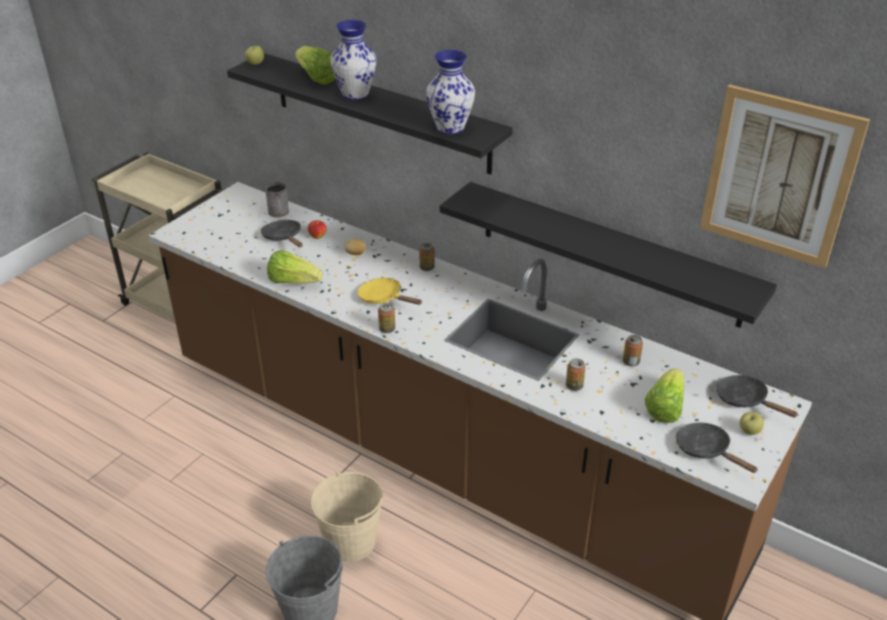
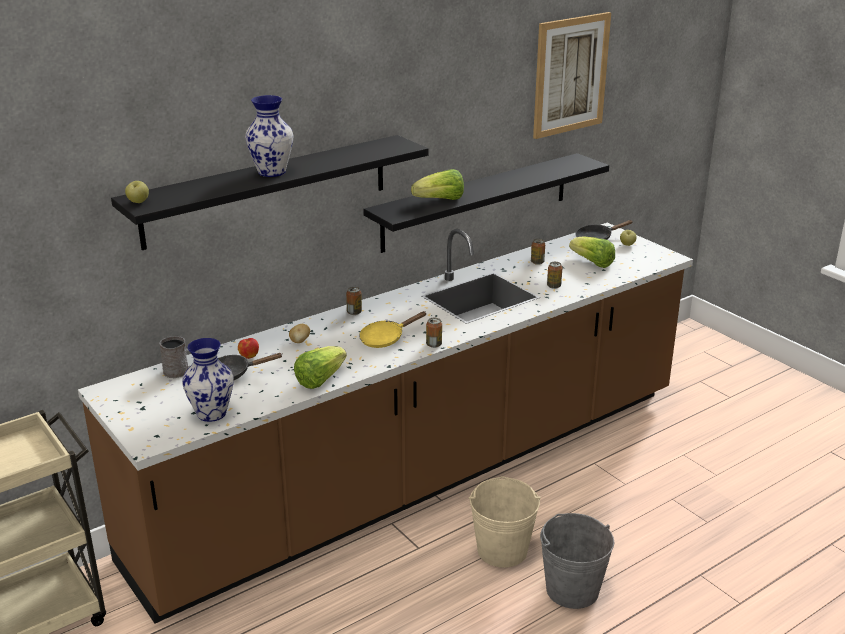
camera: 70 degrees left, 10 degrees down
(316, 78) = (214, 182): lettuce -> lettuce (440, 200)
(451, 128) = (379, 151): vase -> vase (212, 413)
(706, 450) = (640, 261): black frying pan -> none

